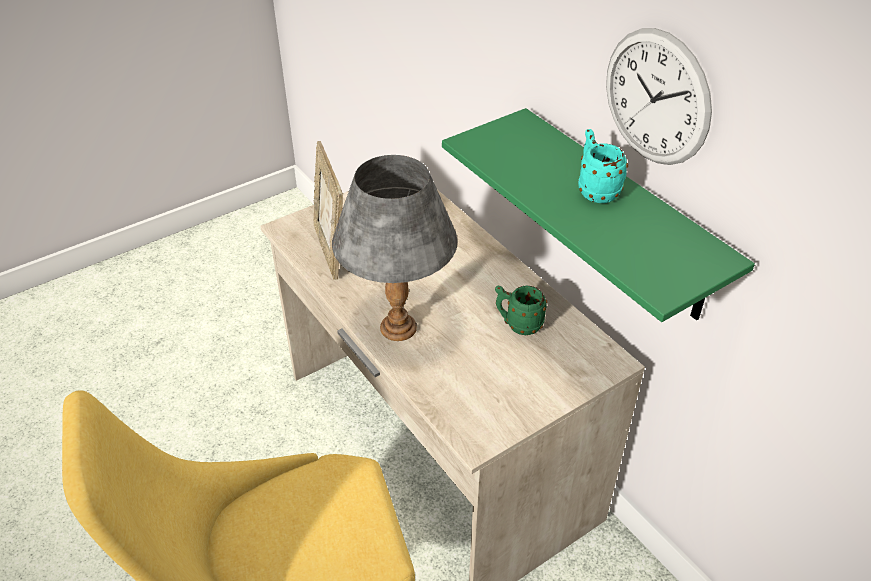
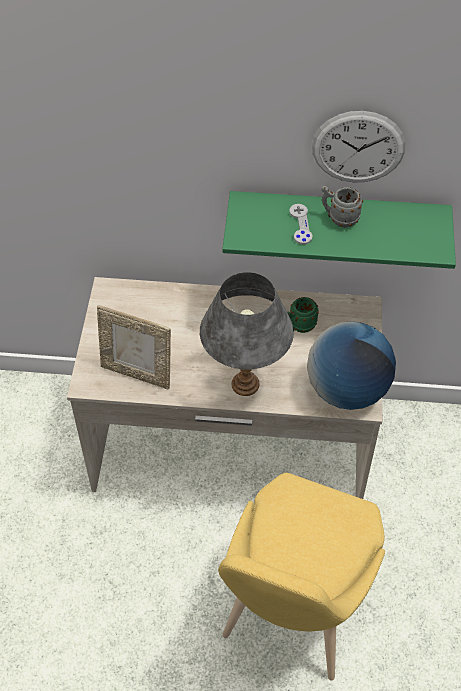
camera: 50 degrees left, 10 degrees up
(479, 412) = (347, 390): none -> globe
(545, 170) = (300, 225): none -> grey game controller
(595, 189) = (339, 218): turquoise mug -> grey mug

